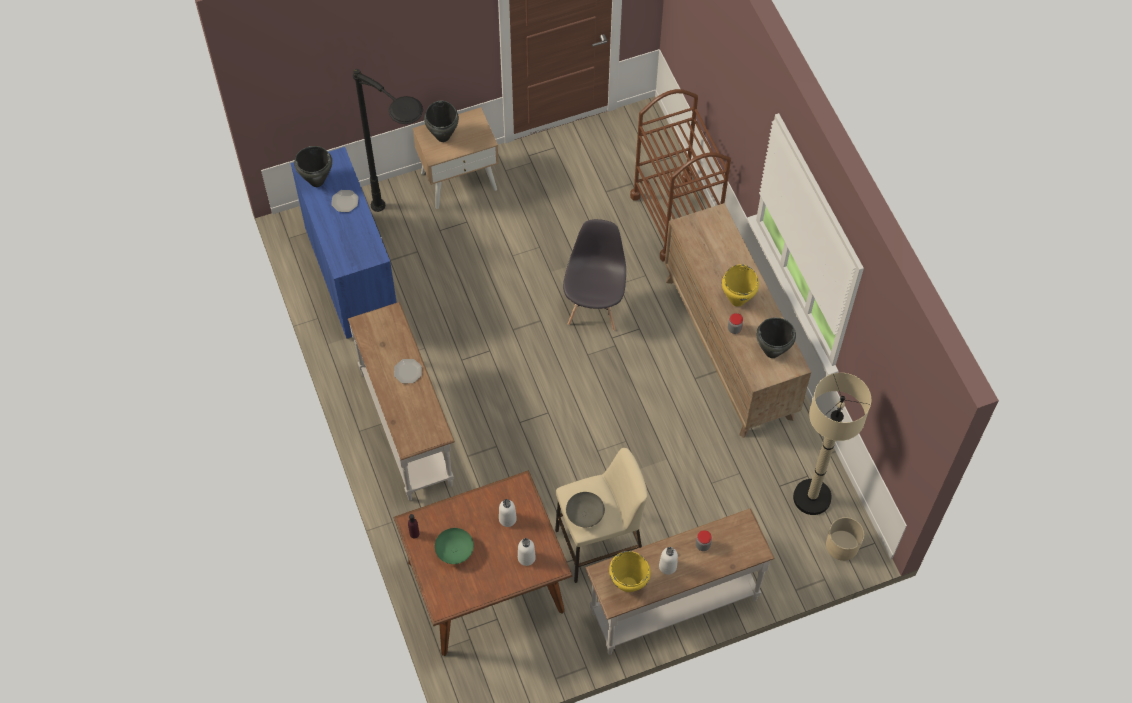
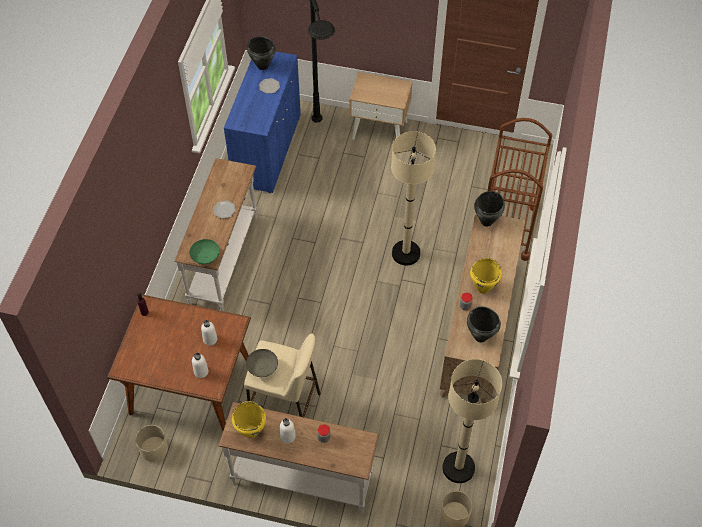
camera: 35 degrees right, 5 degrees down
(443, 136) = (373, 86): black cooking pot -> black cooking pot (487, 221)
(455, 551) = (160, 339): green bowl -> green bowl (206, 257)
(499, 673) = (153, 449): none -> beige planter
(594, 306) = (406, 253): grey chair -> beige floor lamp

